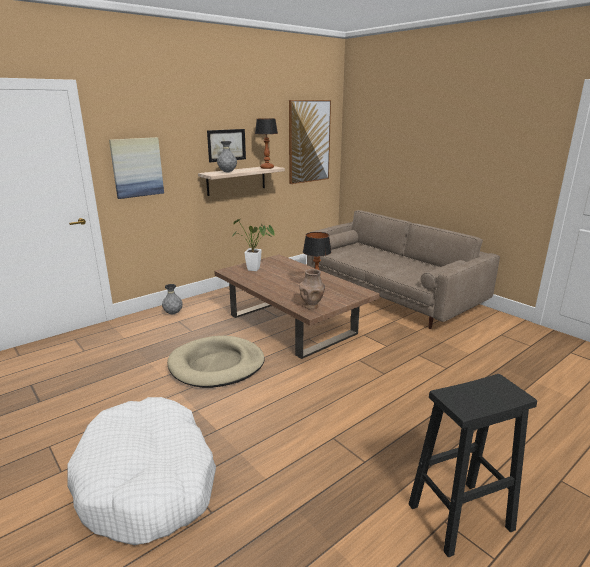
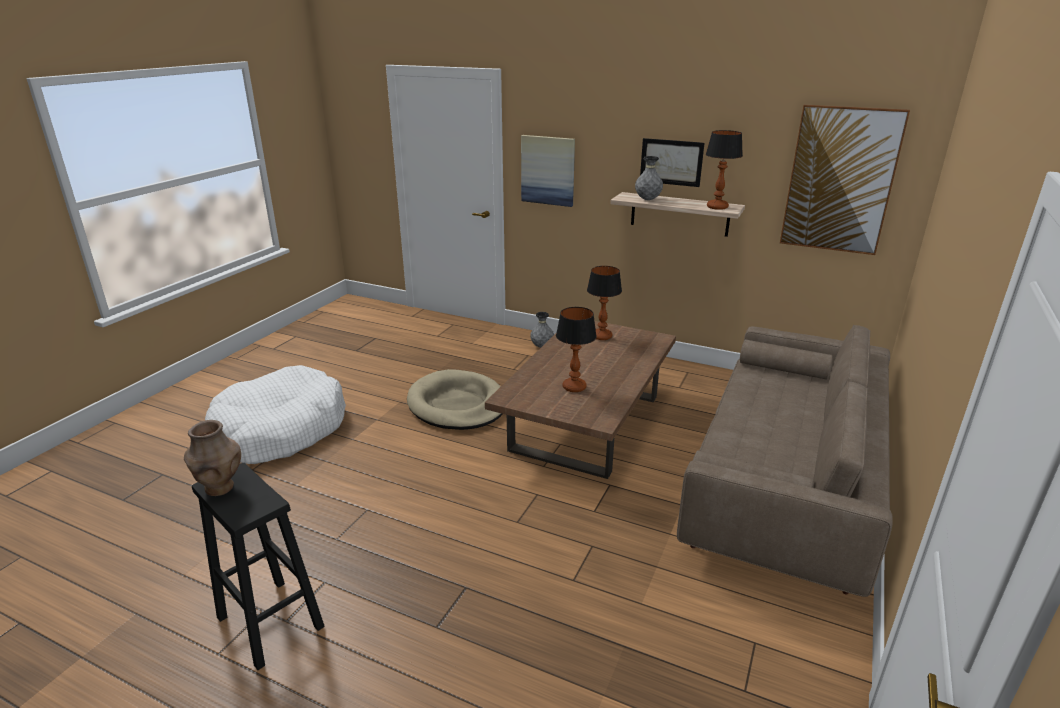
camera: 65 degrees right, 5 degrees up
(256, 269) = (601, 336): potted plant -> table lamp
(311, 306) = (522, 395): brown vase -> brown vase (220, 488)

